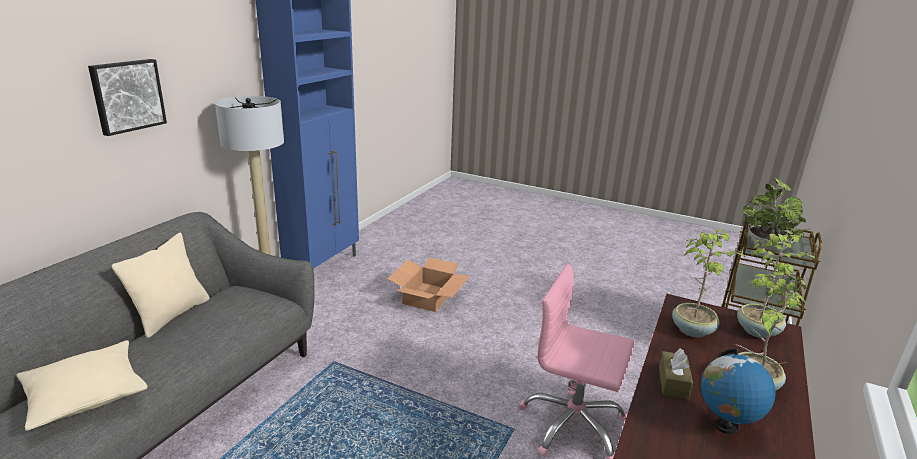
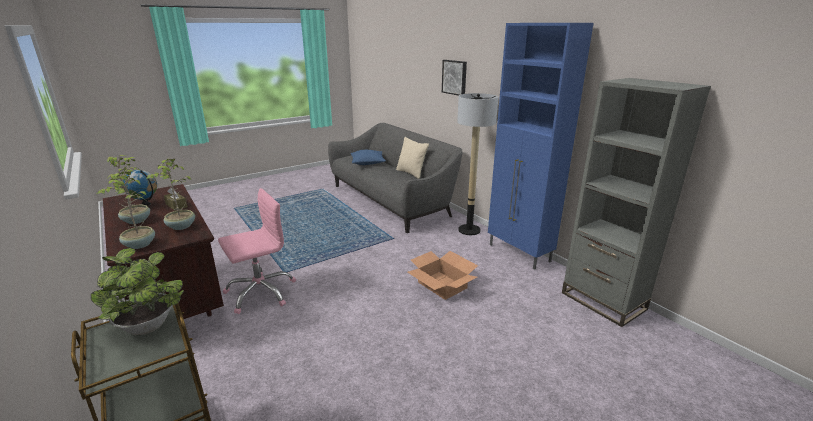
camera: 120 degrees right, 0 degrees up
(86, 395) = (368, 163): beige pillow -> blue pillow
(389, 227) = (603, 301): none -> grey bookcase

